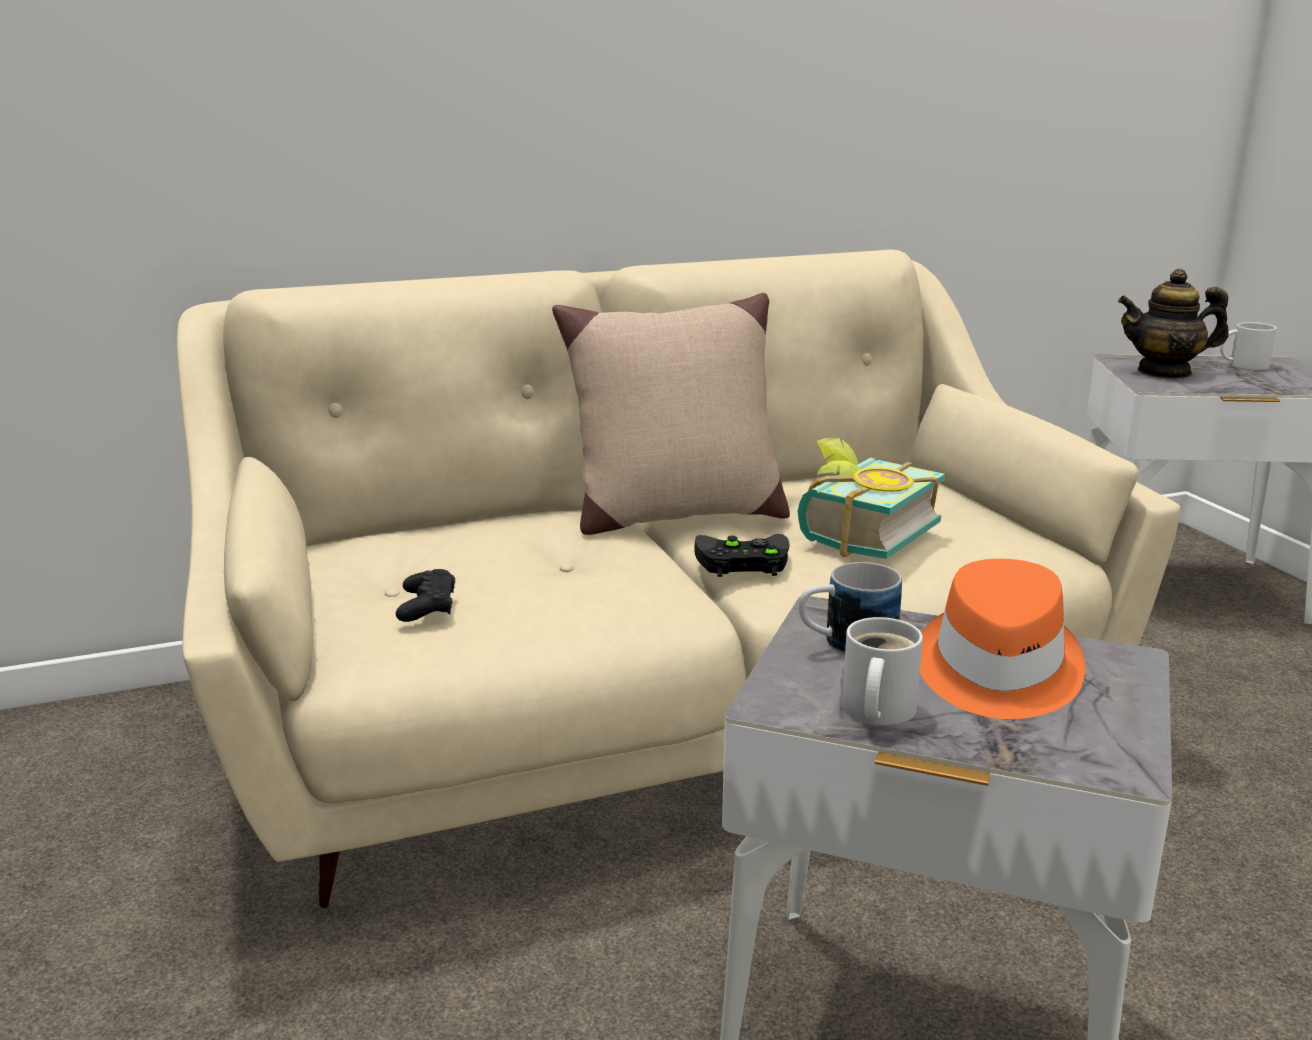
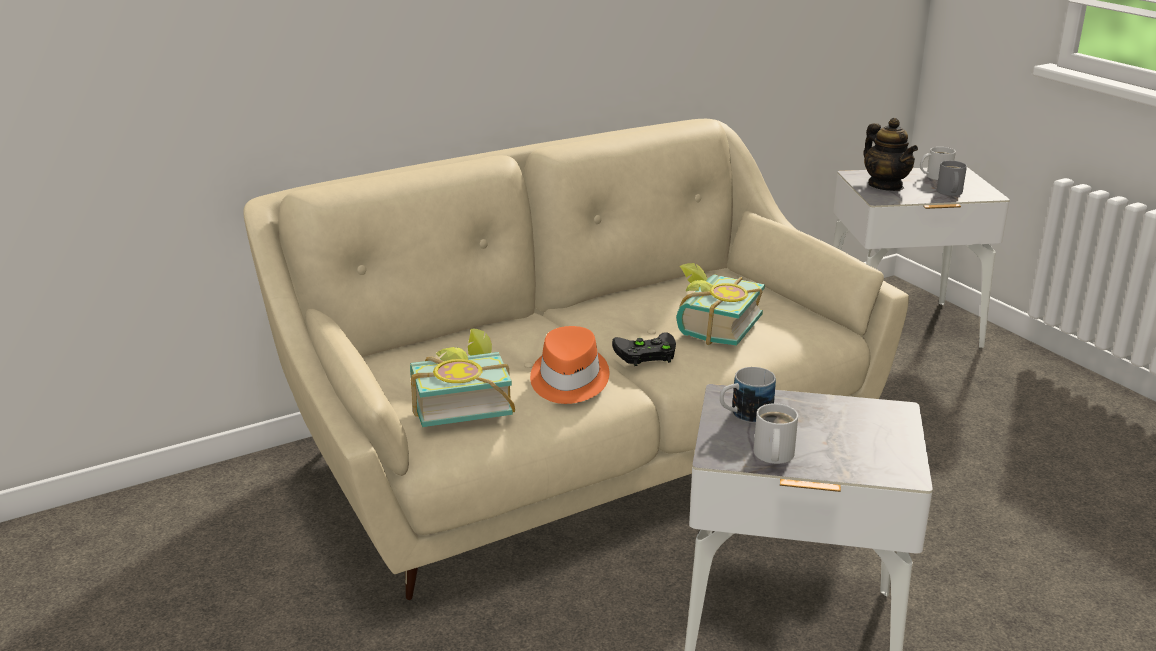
camera: 10 degrees left, 5 degrees up
(427, 605) = (460, 403): black game controller -> book
(674, 515) = (586, 320): beige pillow -> none
(996, 670) = (830, 424): orange hat -> orange hat (568, 380)
(1165, 372) = (886, 186): teapot -> teapot turned 105 degrees counterclockwise
(1262, 383) = (949, 192): none -> grey mug

